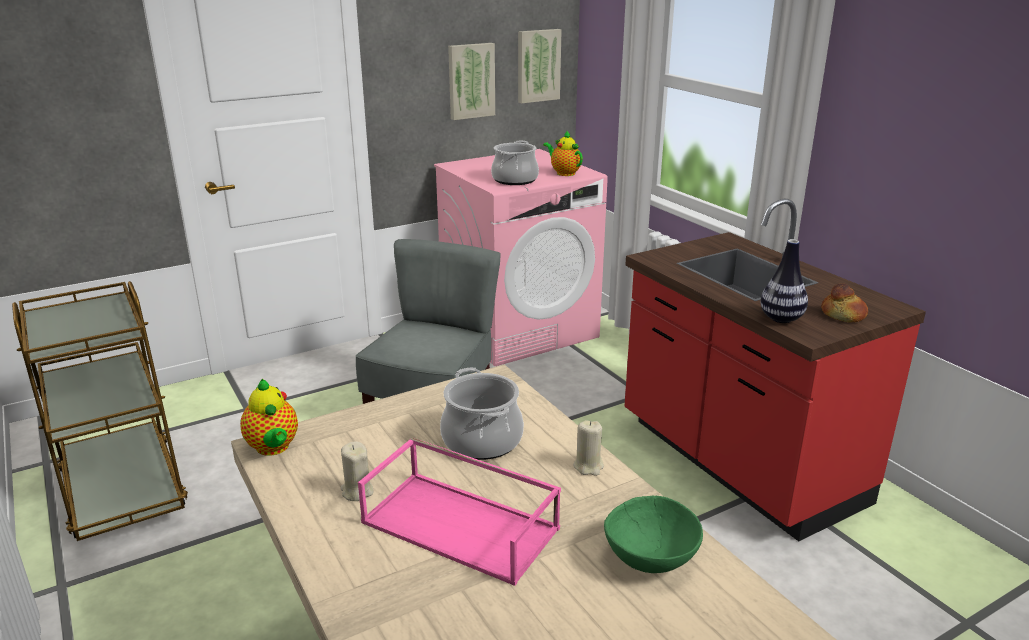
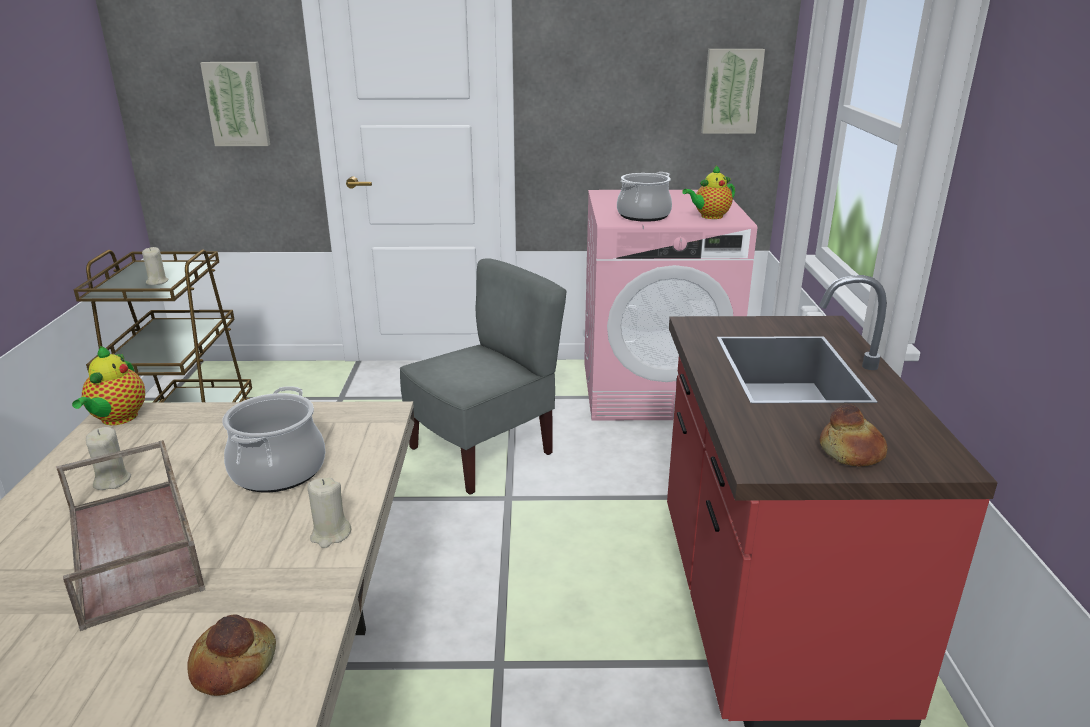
camera: 30 degrees right, 0 degrees up
(93, 325) = (157, 282): none -> beige candle
(463, 525) = (136, 548): pink tray -> brown tray
(470, 81) = (641, 102): picture -> picture (237, 104)
(564, 173) = (709, 216): teapot -> teapot turned 105 degrees counterclockwise
(650, 558) = (233, 665): green bowl -> bread
(781, 319) = (751, 433): vase -> none

